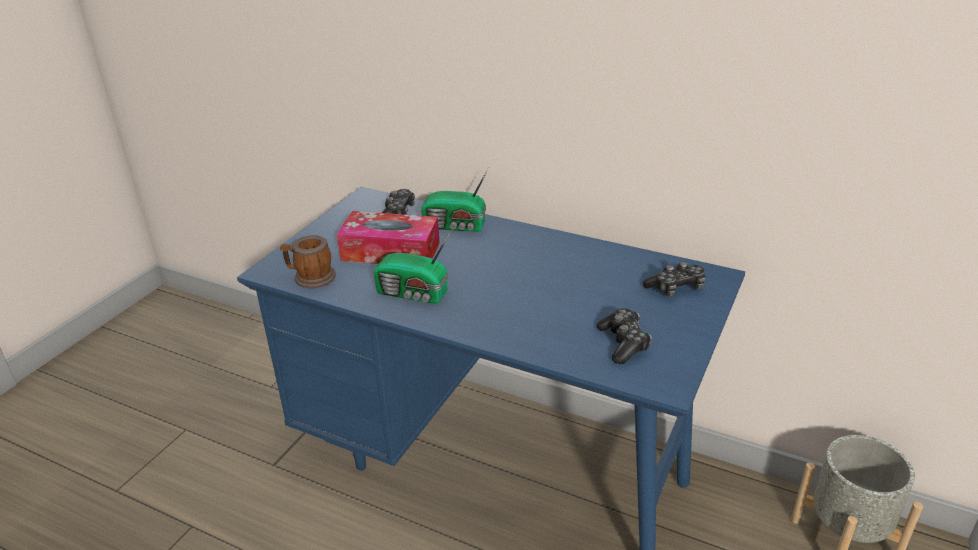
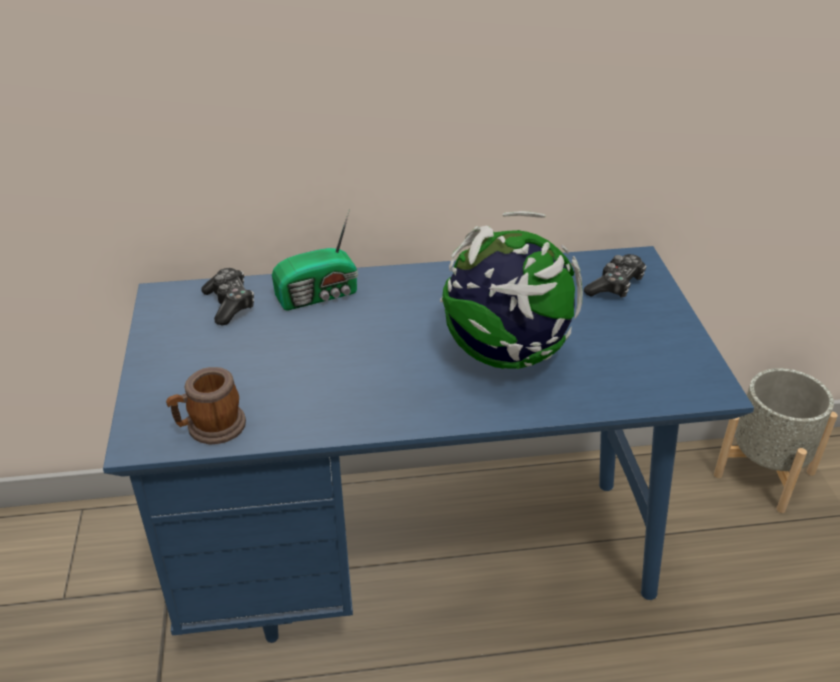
camera: 35 degrees left, 5 degrees up
(390, 251) = (276, 355): tissue box -> none
(413, 294) = (363, 397): radio -> none
(536, 304) = (506, 355): none -> globe
(623, 343) = (632, 363): game controller -> none

